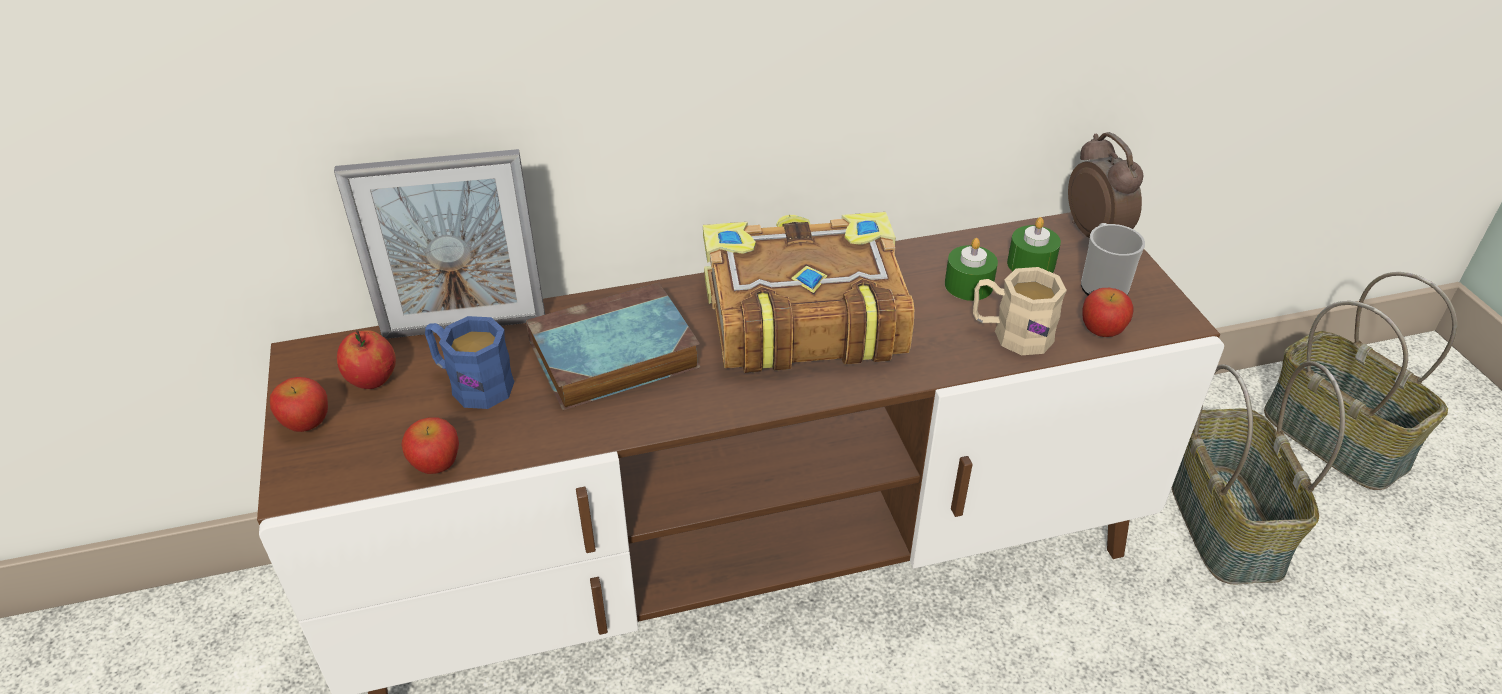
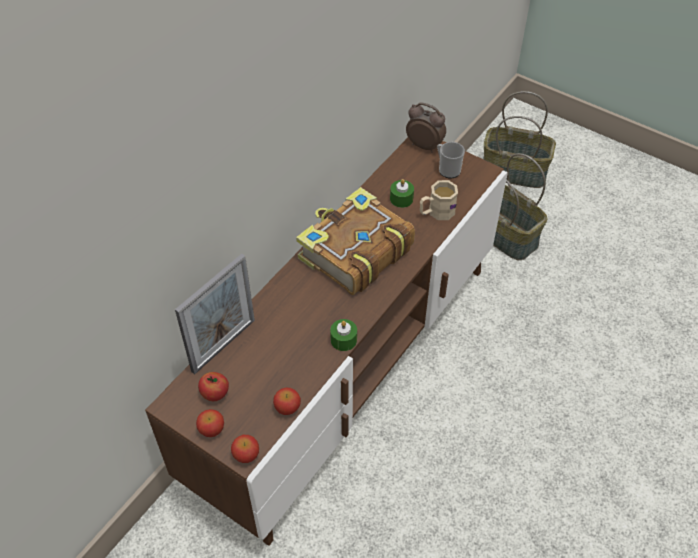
camera: 40 degrees left, 10 degrees up
(472, 383) = (259, 367): blue mug -> none
(611, 356) = (301, 318): book -> none
(1031, 264) = (414, 175): green candle -> green candle (343, 340)
(1102, 330) = (465, 191): apple -> apple (246, 455)

